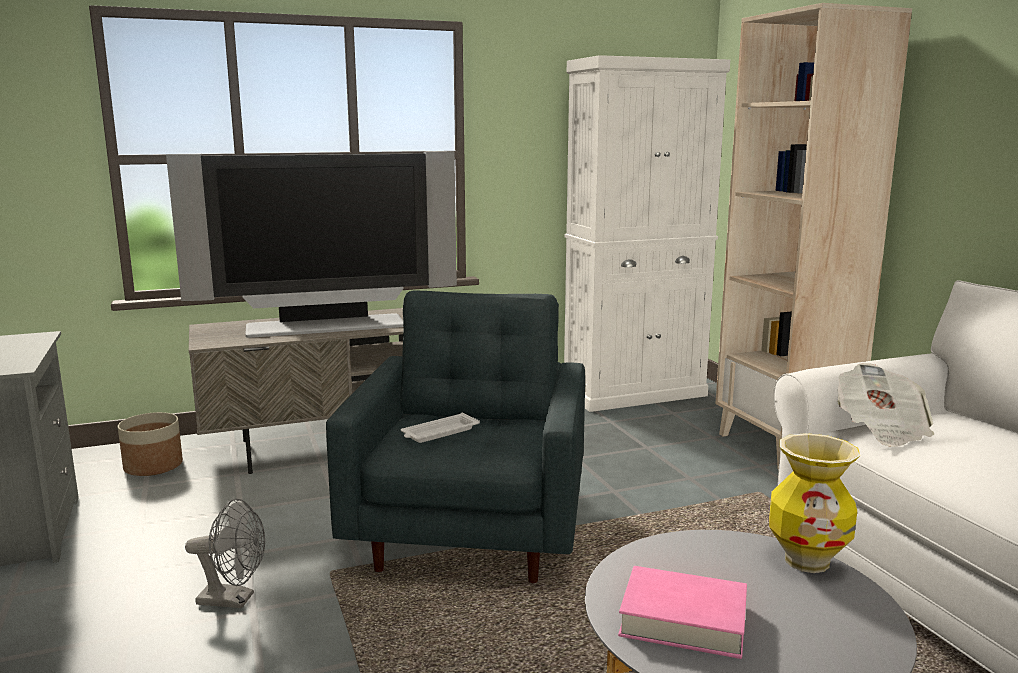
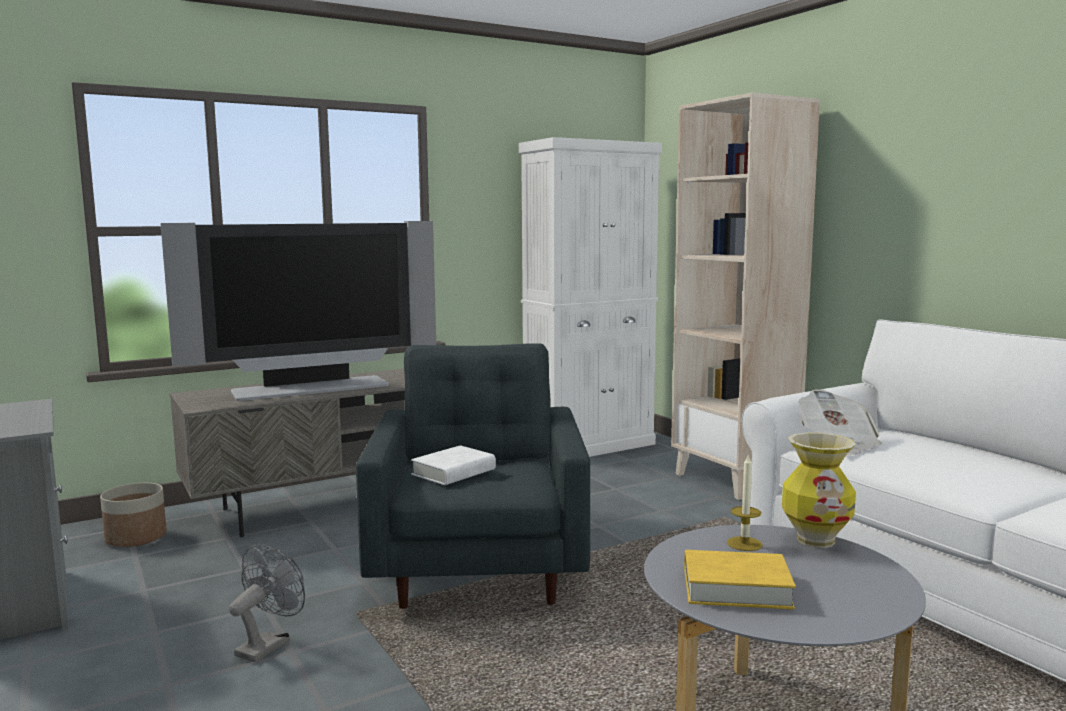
camera: 10 degrees left, 5 degrees down
(234, 599) = (268, 645): grey fan -> grey fan turned 60 degrees counterclockwise
(439, 433) = (454, 472): white tray -> white book
(683, 620) = (736, 588): pink book -> yellow book
(718, 558) = (744, 544): none -> candle

